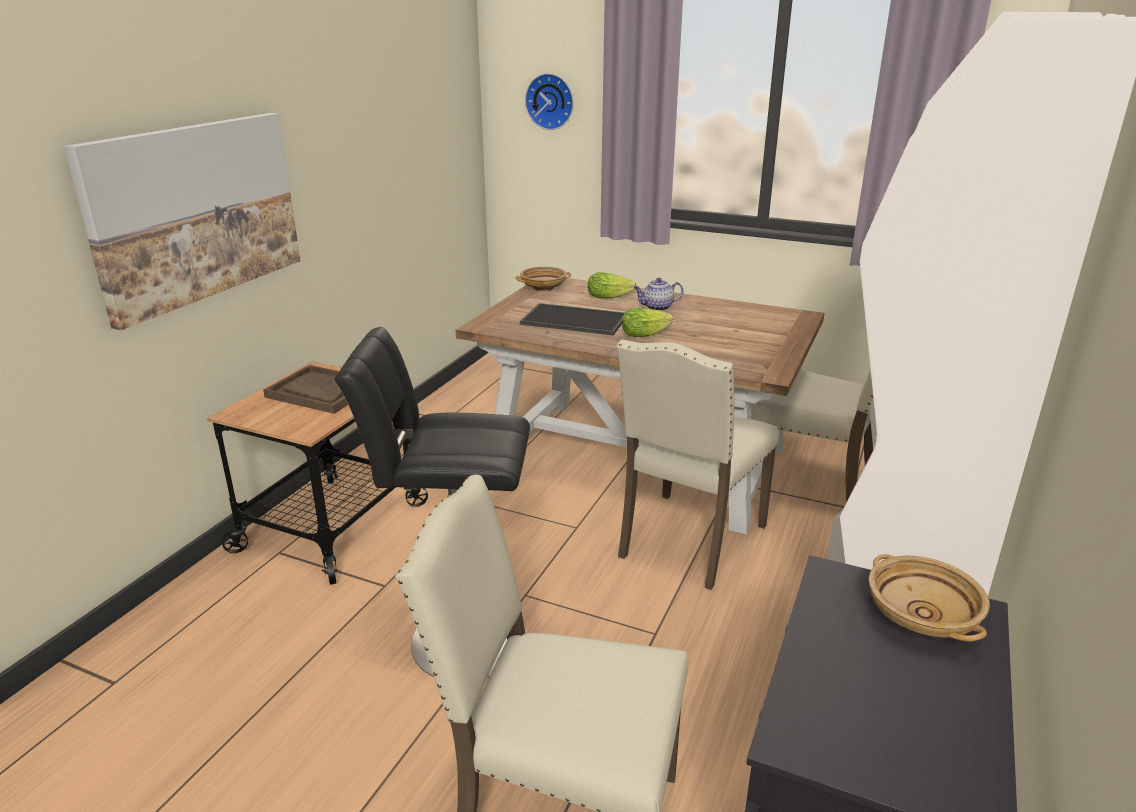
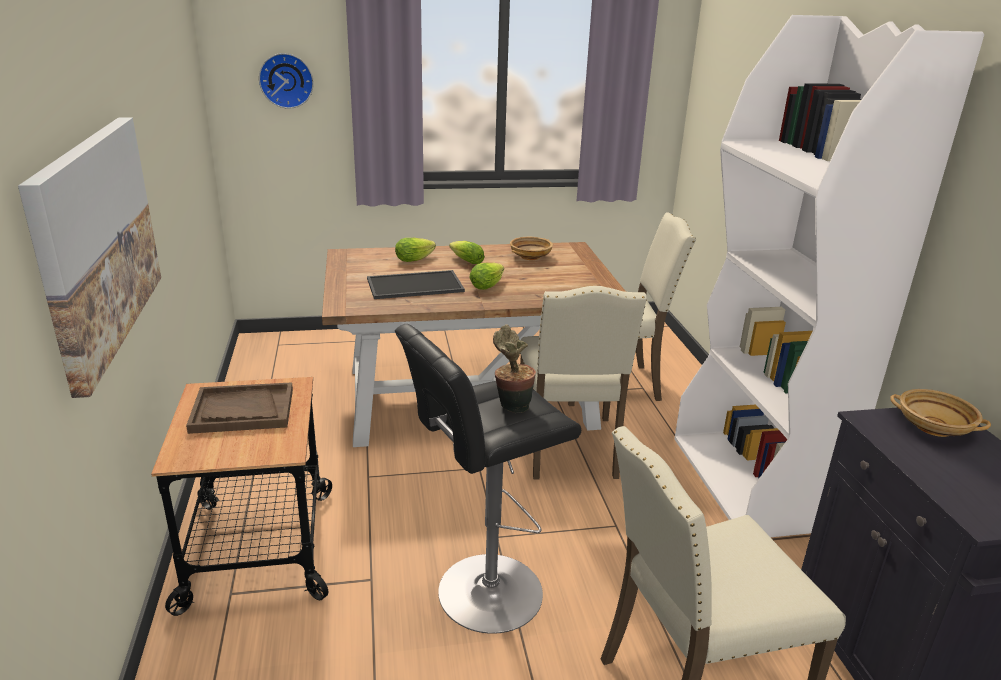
camera: 35 degrees left, 0 degrees up
(473, 439) = (511, 406): none -> potted plant
(543, 287) = (346, 261): beige bowl -> beige bowl (530, 256)
(657, 307) = (465, 261): teapot -> lettuce

